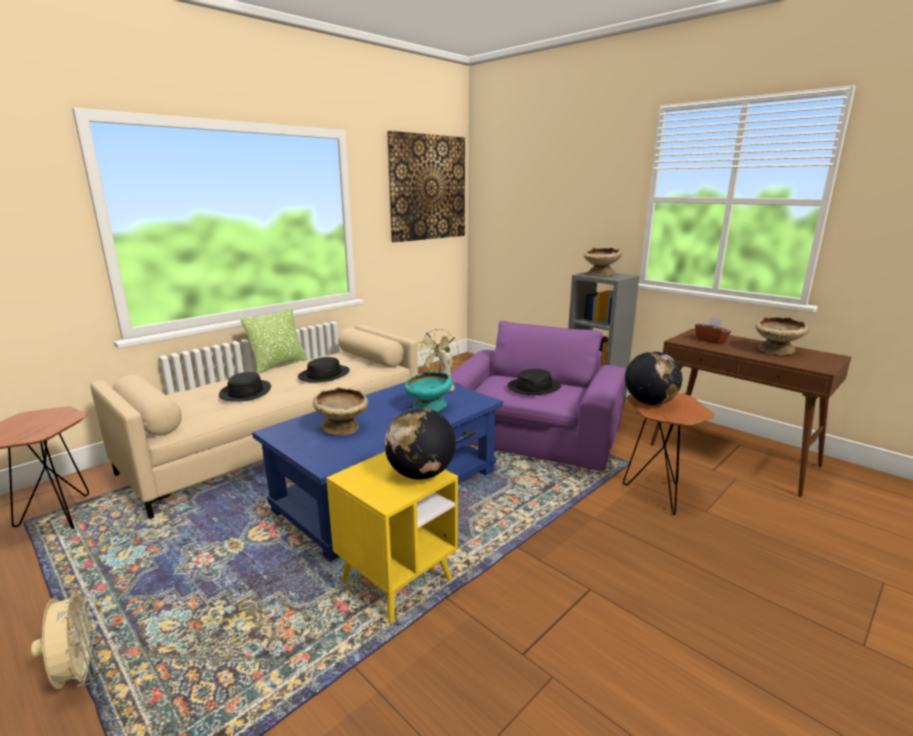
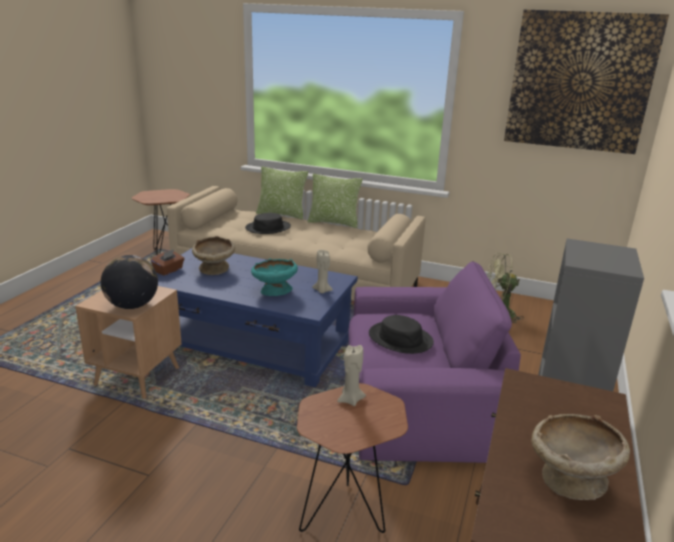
camera: 65 degrees right, 5 degrees up
(78, 675) = (48, 309): beige fan -> none
(212, 381) = (281, 214): none -> pillow
(324, 375) = (325, 241): black hat -> none
(396, 580) = (137, 376): yellow side table -> brown side table
(601, 274) = (599, 253): beige bowl -> none
(650, 402) = (350, 400): globe -> beige candle
(711, 340) = (560, 410): brown tissue box -> brown tissue box (169, 270)

